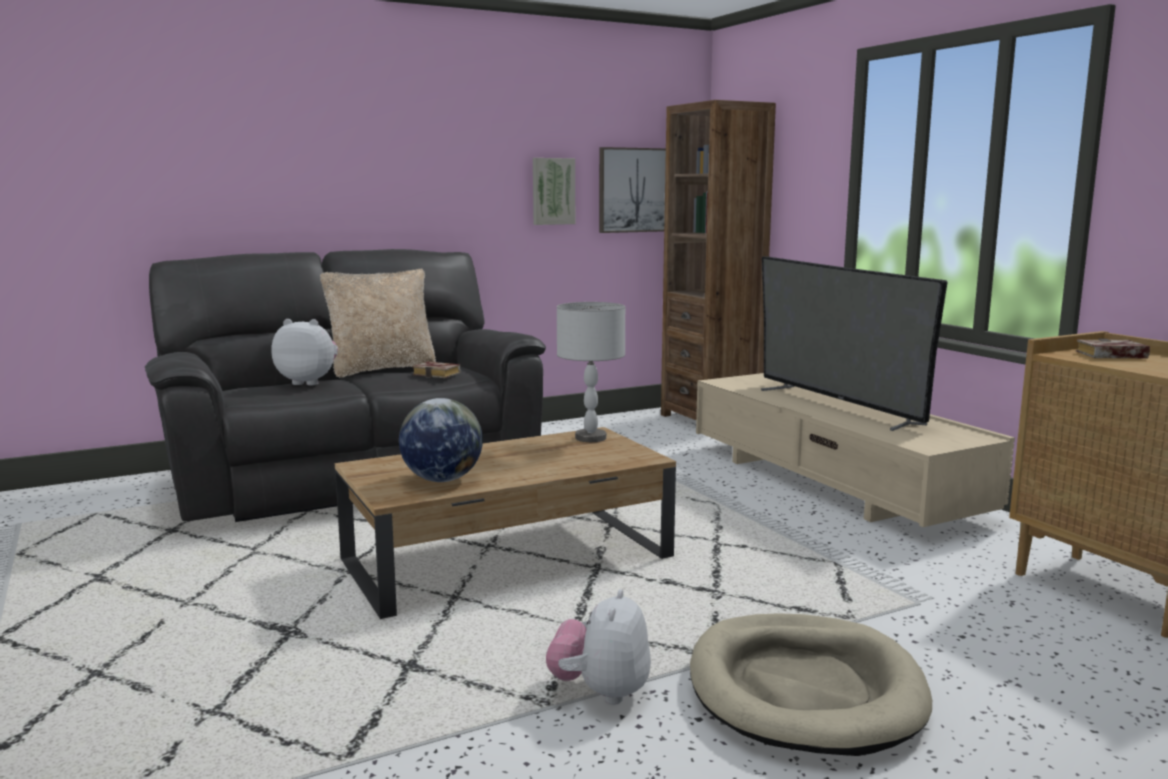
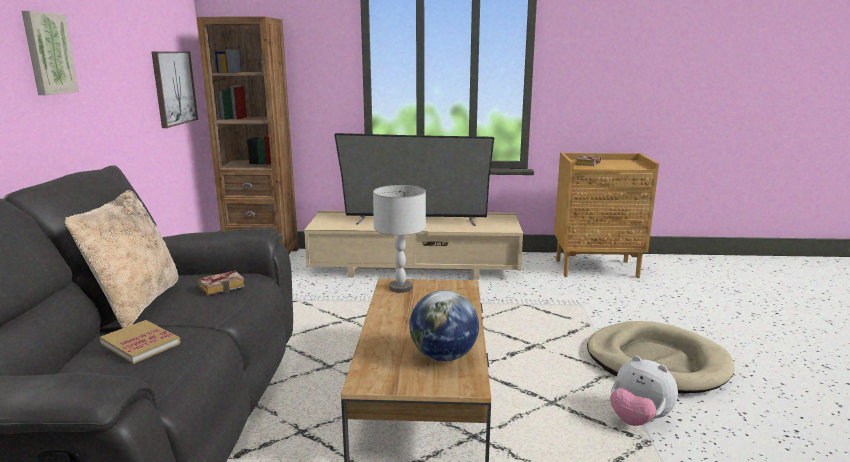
camera: 60 degrees left, 5 degrees up
(309, 382) = (141, 344): plush toy -> book
(552, 191) = (132, 94): picture -> picture (48, 53)

